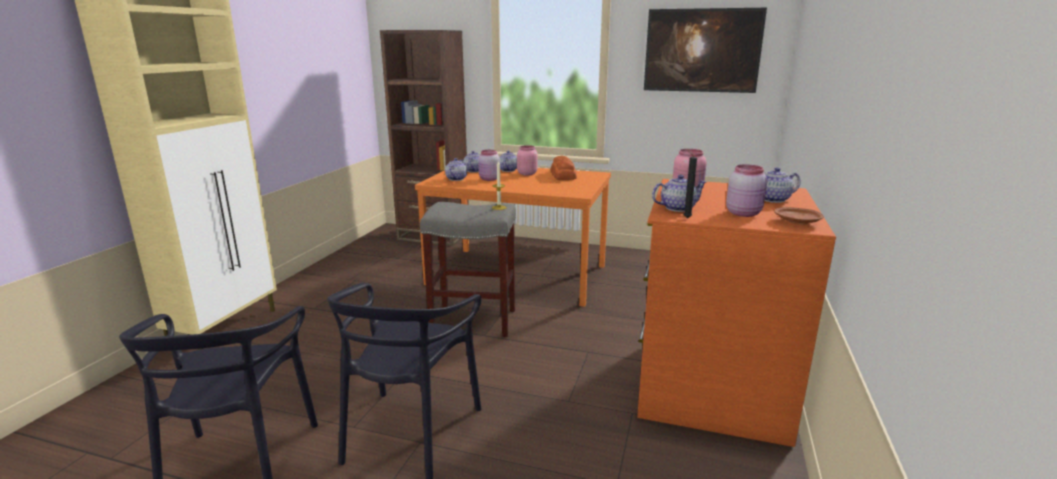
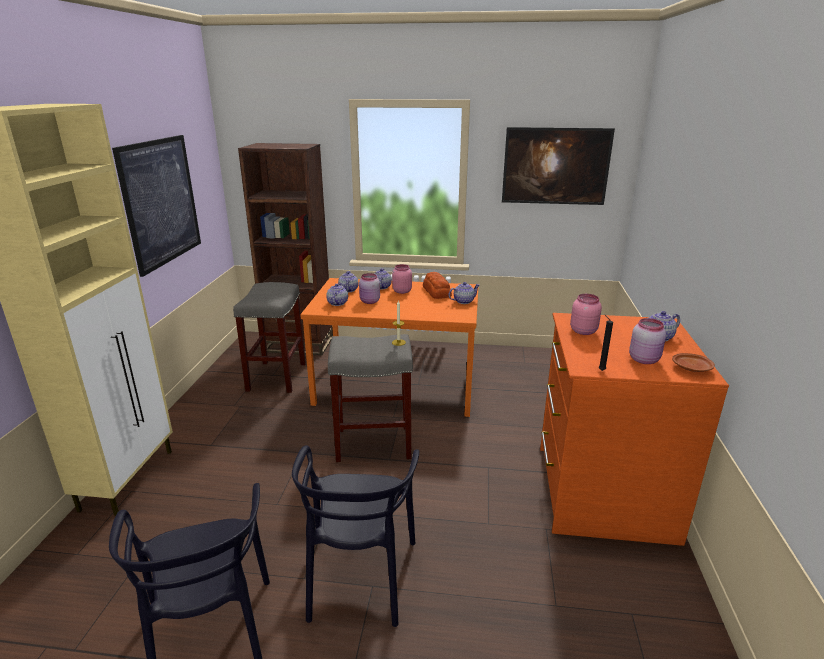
camera: 10 degrees left, 5 degrees up
(297, 73) = (161, 202): none -> picture
(401, 259) = (276, 376): none -> grey stool
(677, 208) = (586, 356): teapot -> teapot (463, 301)

